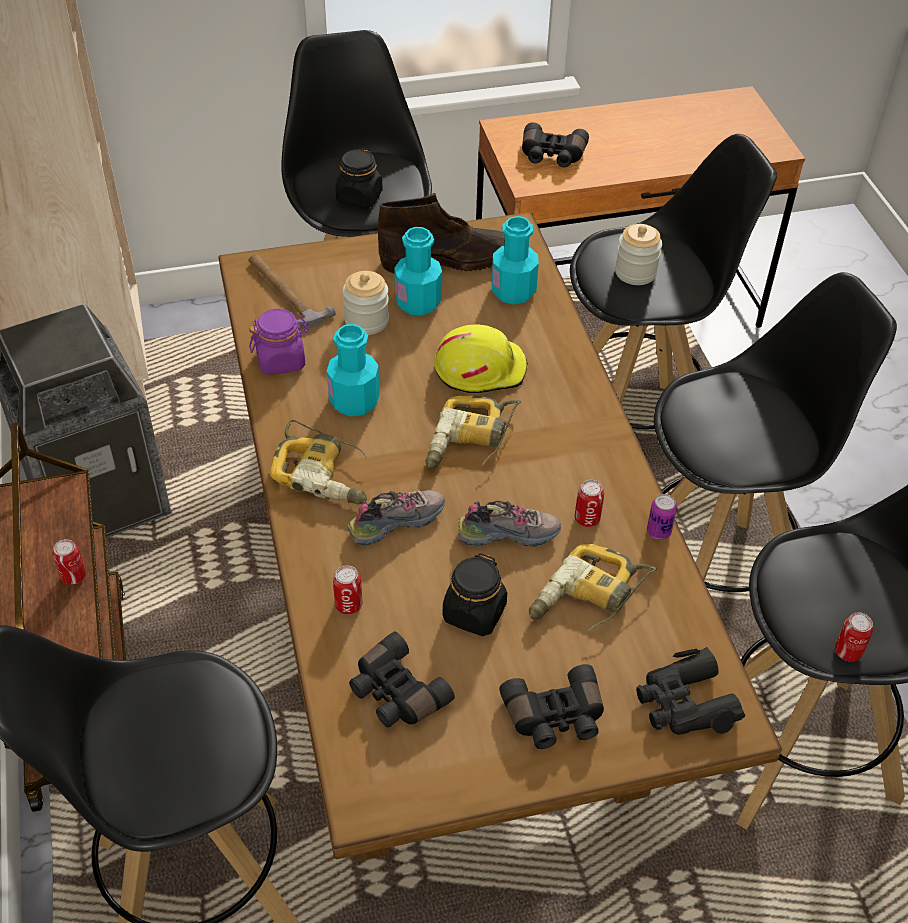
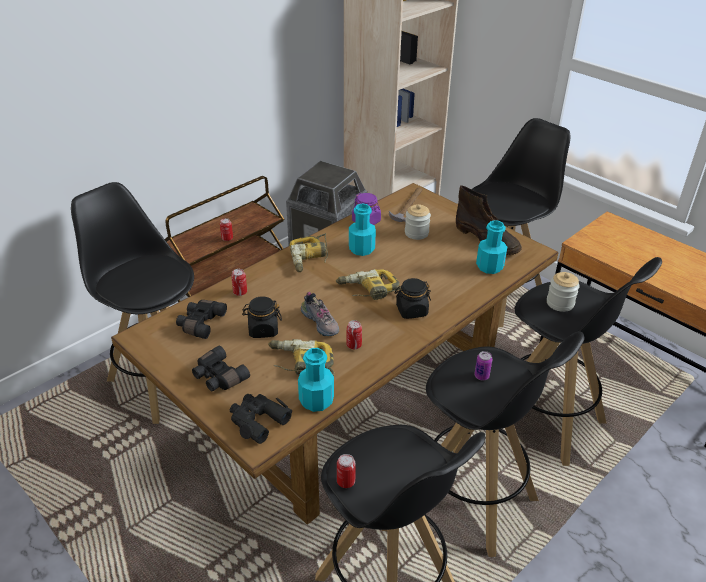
camera: 60 degrees right, 10 degrees down
(359, 197) = (500, 201): black jar -> black jar (411, 311)
(396, 521) = (299, 287): shoe -> none
(418, 302) = (446, 242): turquoise bottle -> turquoise bottle (316, 400)
(480, 368) = (422, 276): yellow hard hat -> none
(552, 156) = (612, 242): black binoculars -> none
(658, 532) = (367, 373): can -> can (481, 376)

